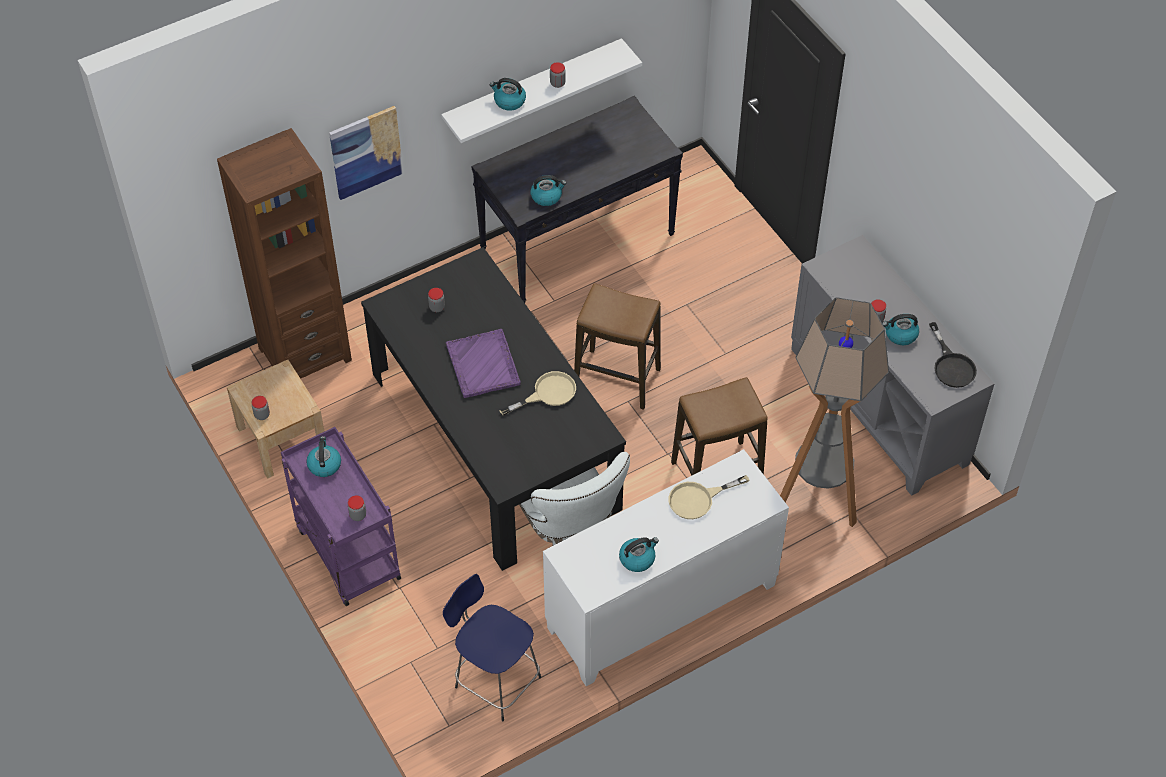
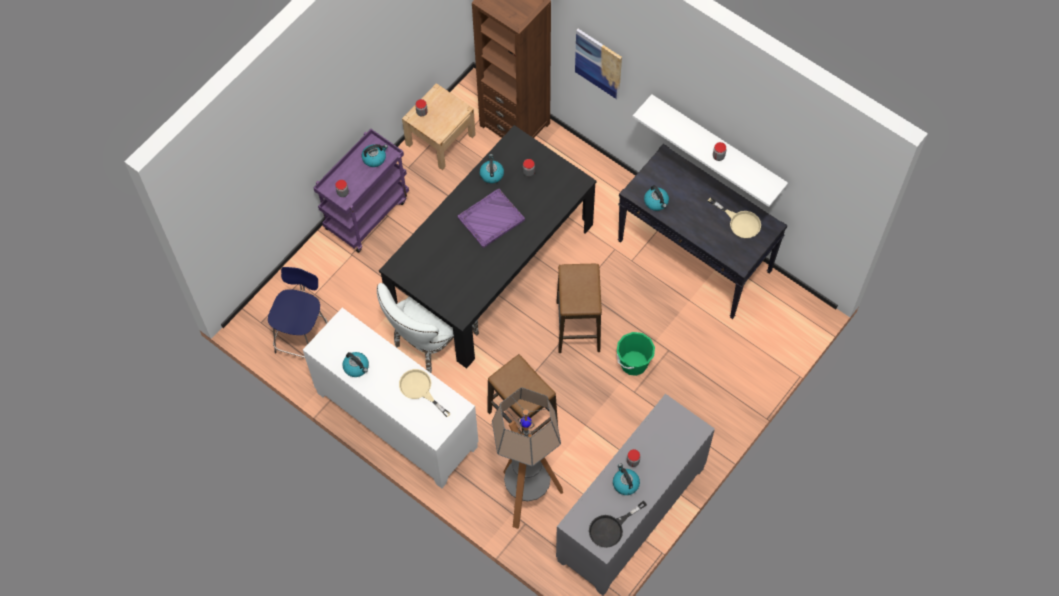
camera: 70 degrees right, 10 degrees up
(509, 101) = (685, 131): kettle -> kettle (491, 174)
(547, 393) = (482, 267): beige frying pan -> beige frying pan (740, 222)
(689, 342) = (633, 363): none -> green bucket

